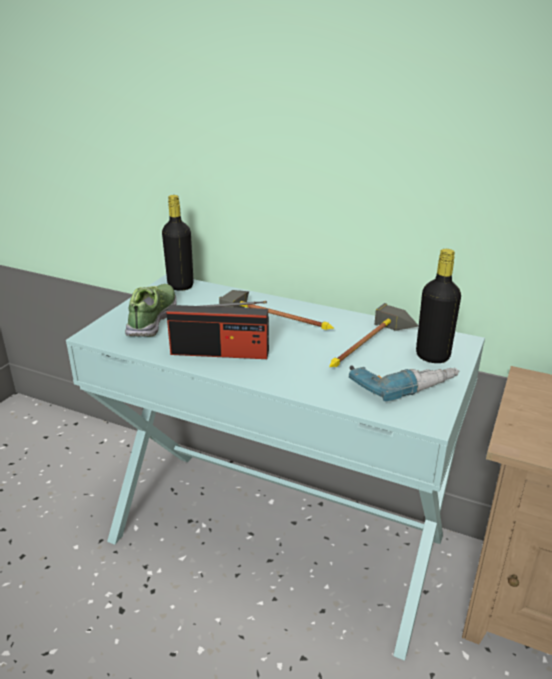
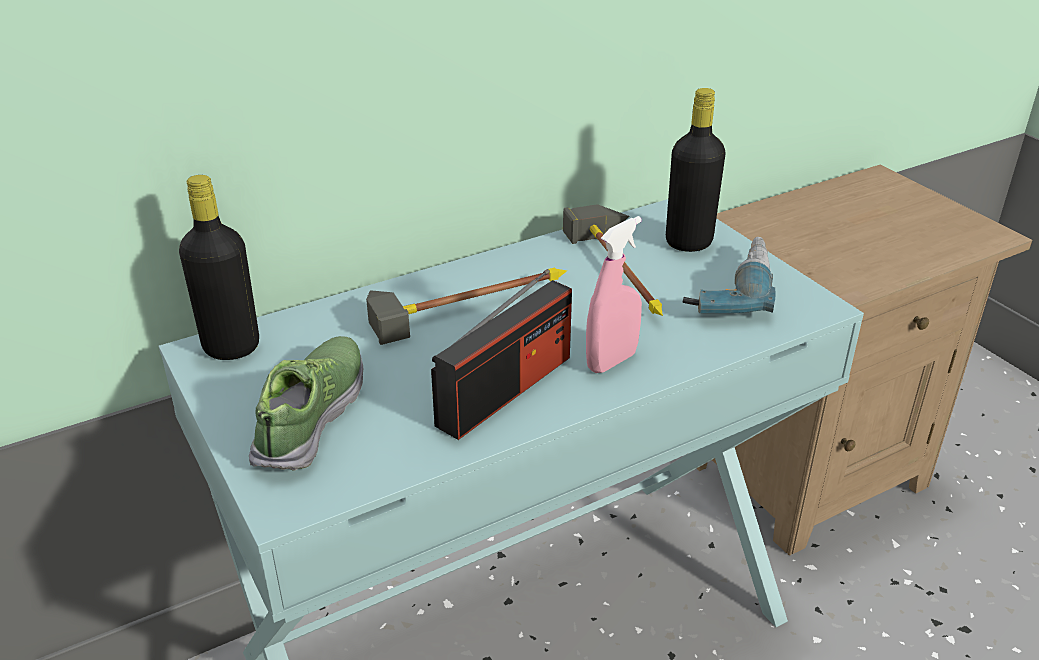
camera: 55 degrees left, 5 degrees up
(153, 318) = (312, 416): shoe -> shoe turned 60 degrees clockwise
(278, 371) = (611, 361): none -> pink spray bottle

